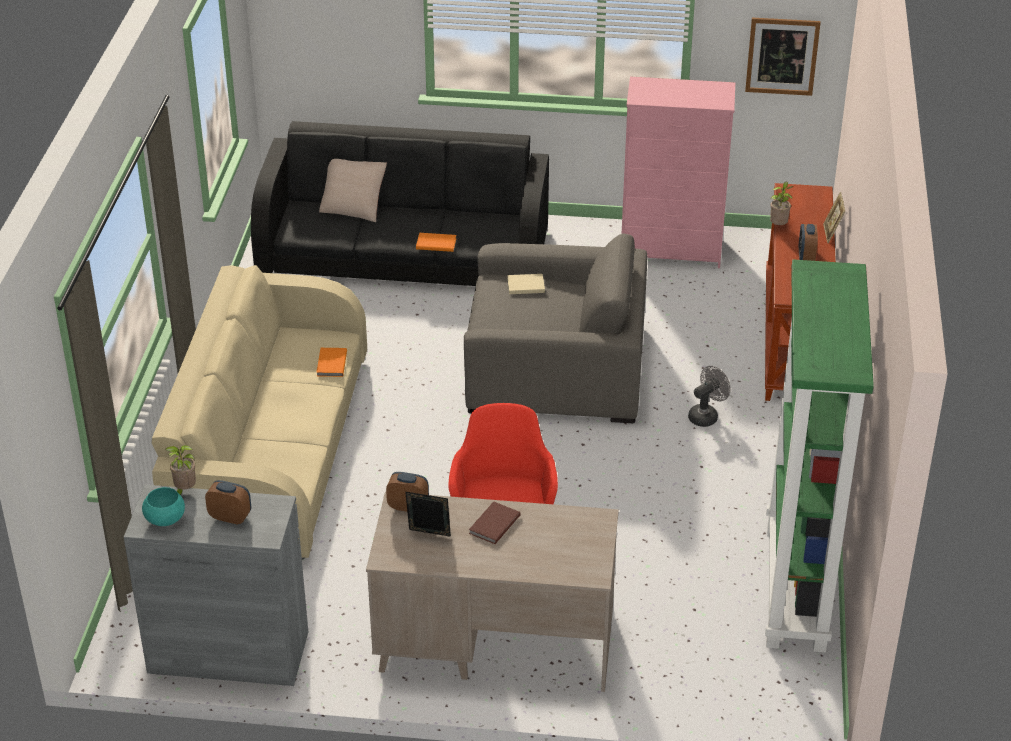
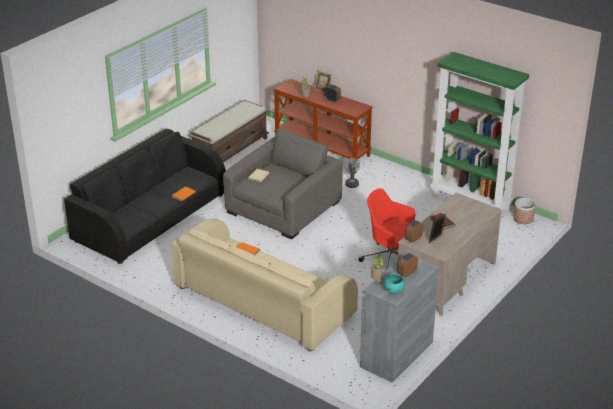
camera: 60 degrees left, 5 degrees down
(353, 208) = (125, 207): beige pillow -> none
(672, 250) = (230, 150): pink dresser -> brown bench
(782, 56) = (237, 35): picture -> none
(805, 685) = (523, 218): none -> planter

